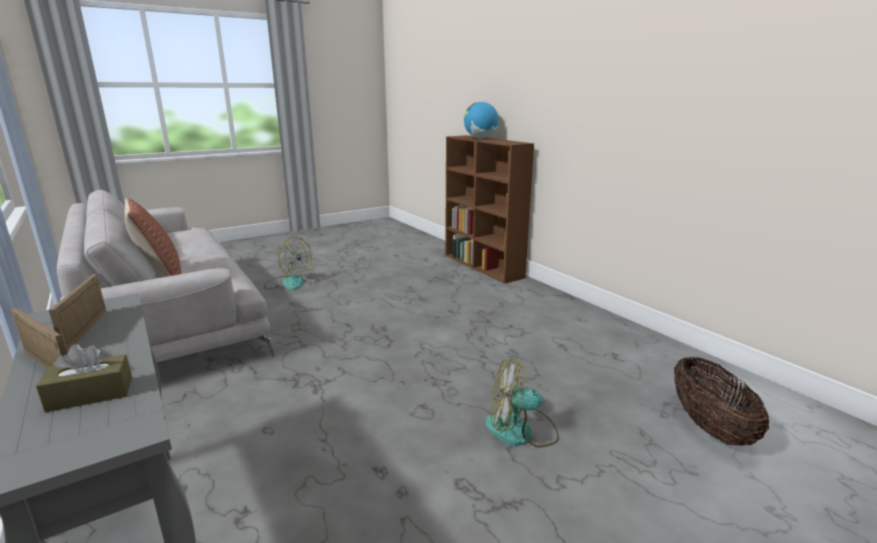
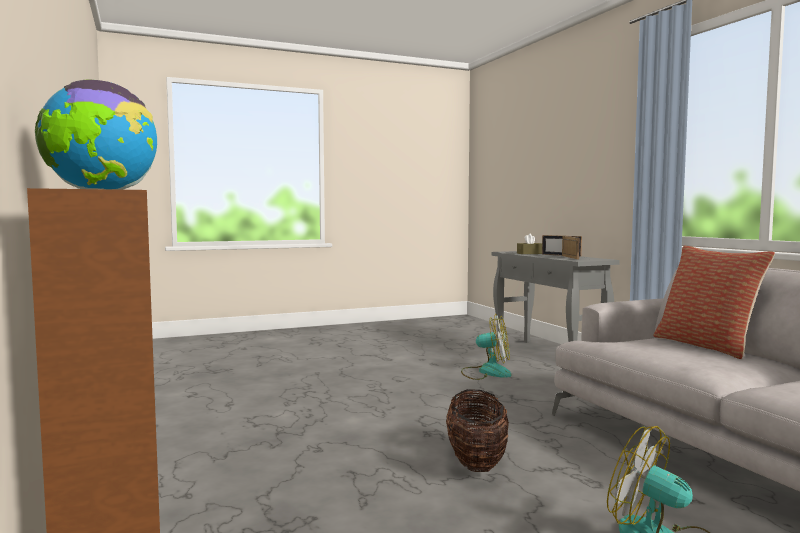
camera: 170 degrees left, 15 degrees down
(521, 431) = (337, 369): fan -> fan (486, 372)
(709, 427) = (211, 364): basket -> basket (476, 462)

